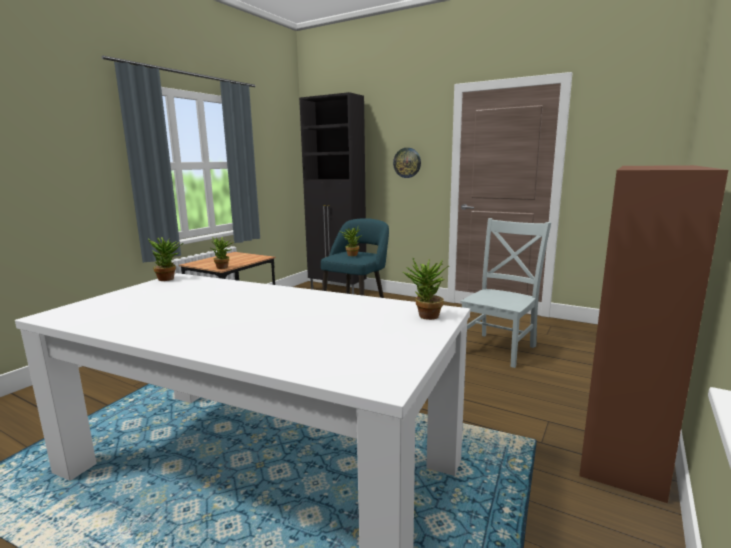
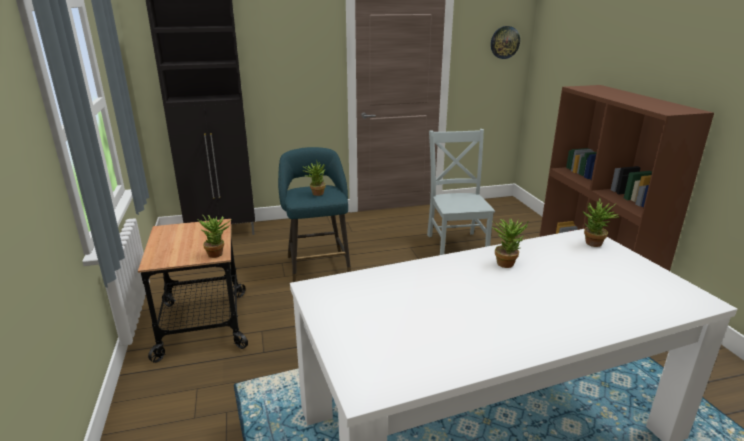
camera: 45 degrees left, 10 degrees up
(169, 279) = (314, 292): potted plant -> potted plant (506, 262)
(407, 162) = (295, 71): wall clock -> wall clock (504, 42)

